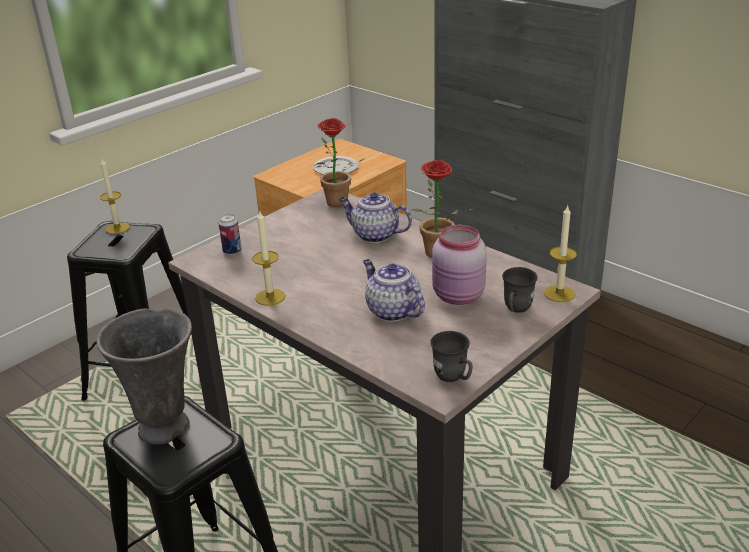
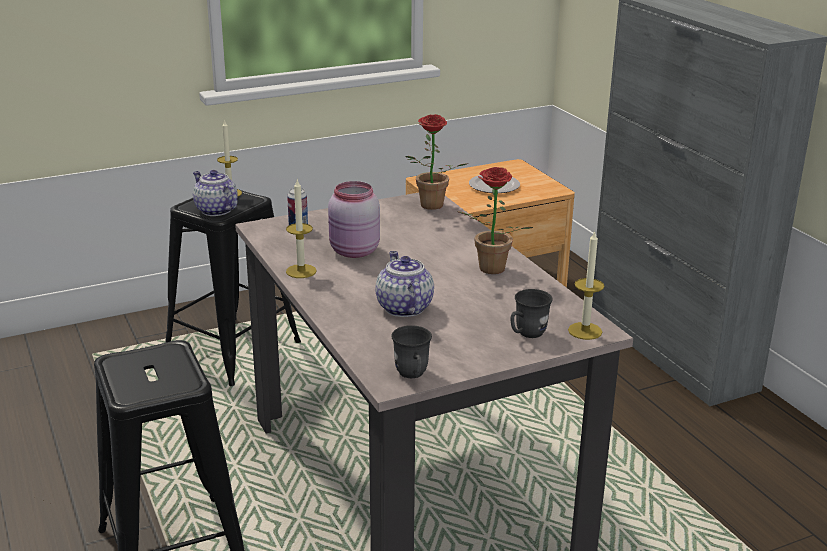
camera: 20 degrees right, 5 degrees down
(166, 427) = (152, 361): grey vase -> none
(374, 235) = (443, 240): teapot -> teapot (215, 210)
(458, 296) = (479, 310): pink jar -> pink jar (354, 252)

